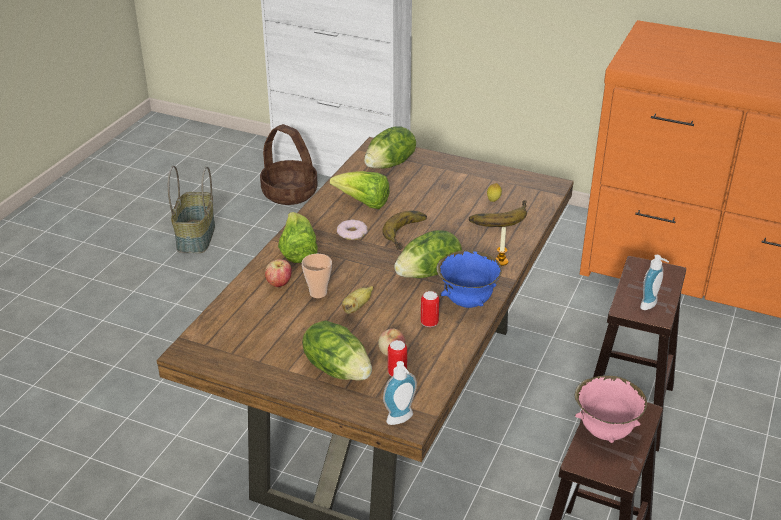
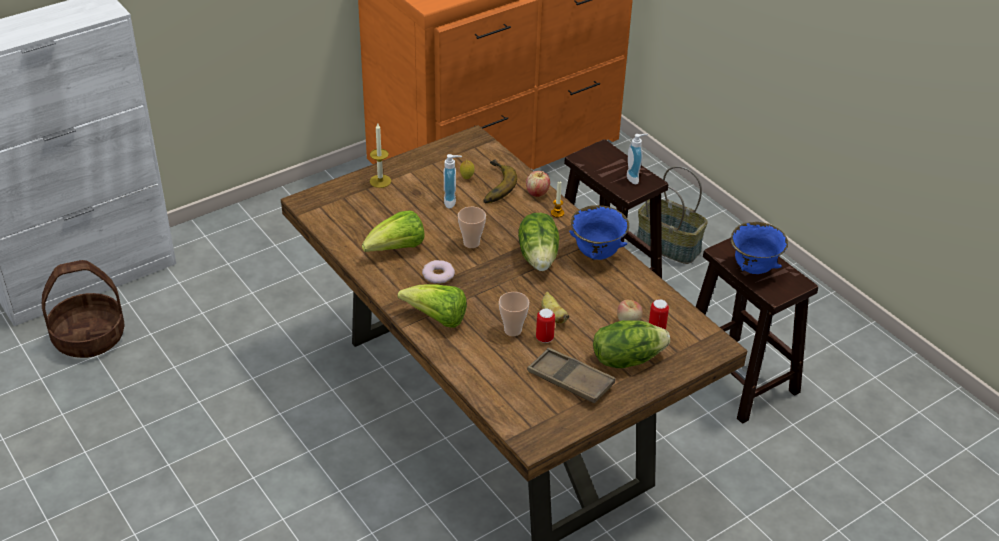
camera: 60 degrees left, 5 degrees up
(197, 237) = (89, 444): basket -> basket (669, 245)
(279, 283) = (477, 348): apple -> apple (537, 193)
(281, 346) = (570, 380): none -> brown tray
(390, 164) = (346, 207): lettuce -> none
(401, 420) = (713, 349): soap dispenser -> soap dispenser (452, 201)
(409, 233) = (471, 243): banana -> cup
(429, 323) = (606, 285): can -> can (544, 338)
(439, 166) = (380, 181): none -> candle
(605, 432) = (753, 268): pink bowl -> blue bowl

